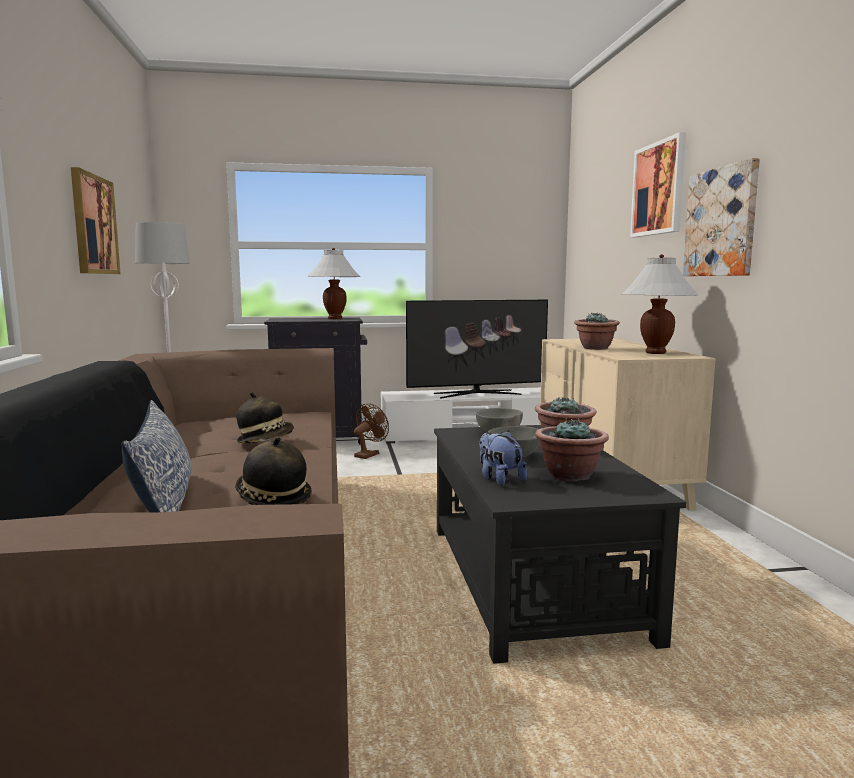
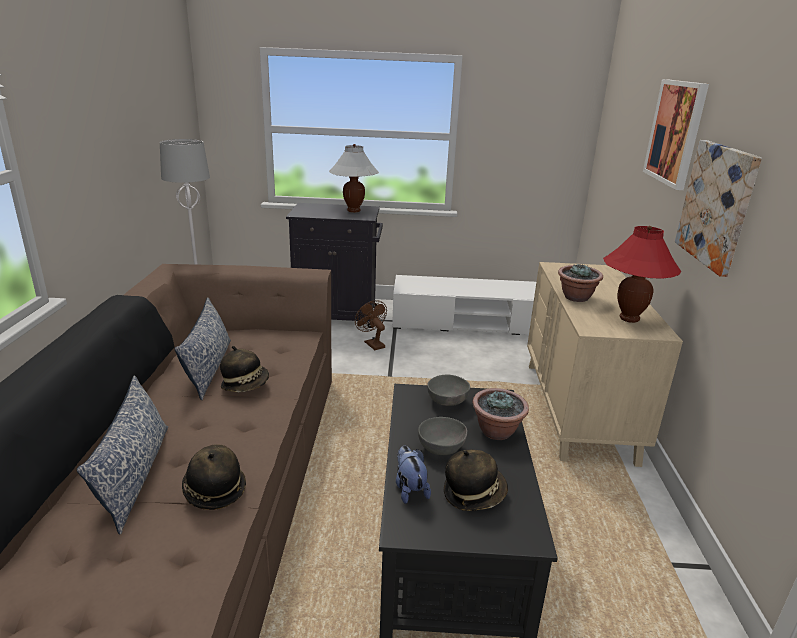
camera: 10 degrees right, 15 degrees up
(93, 225) = (122, 146): picture -> none
(213, 437) = (208, 368): none -> pillow
(369, 454) = (372, 343): brown fan -> brown fan turned 75 degrees counterclockwise
(476, 394) = (482, 288): television -> none
(569, 476) = (473, 493): potted plant -> hat
(655, 353) = (629, 318): white table lamp -> red table lamp

